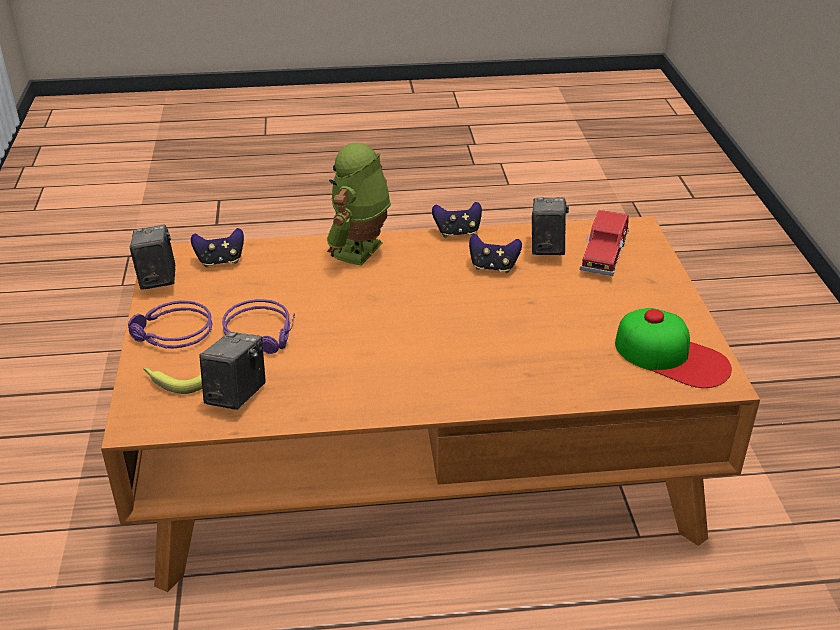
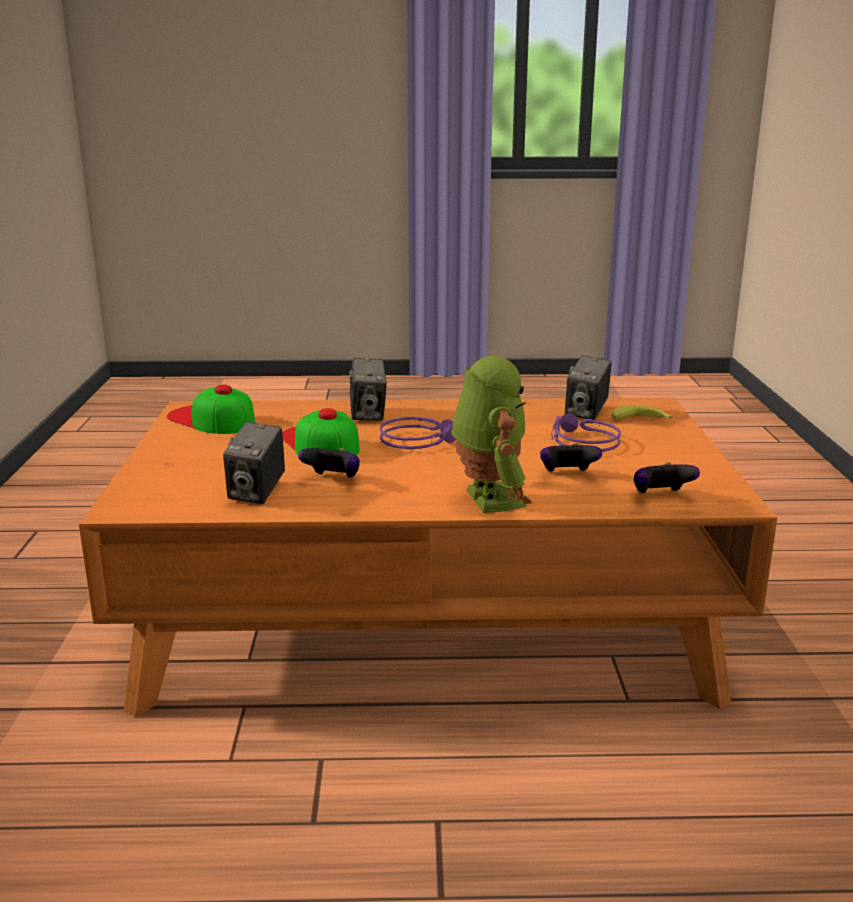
camera: 175 degrees left, 15 degrees down
(157, 280) = (722, 482): camera -> camera (368, 415)
(171, 334) = (670, 444): purple headphones -> purple headphones (418, 440)
(361, 251) = (488, 499): toy robot -> toy robot turned 45 degrees counterclockwise
(457, 232) = (360, 513): game controller -> game controller (567, 474)
(528, 318) = (320, 443): none -> cap
(604, 256) = (195, 484): red toy car -> none

